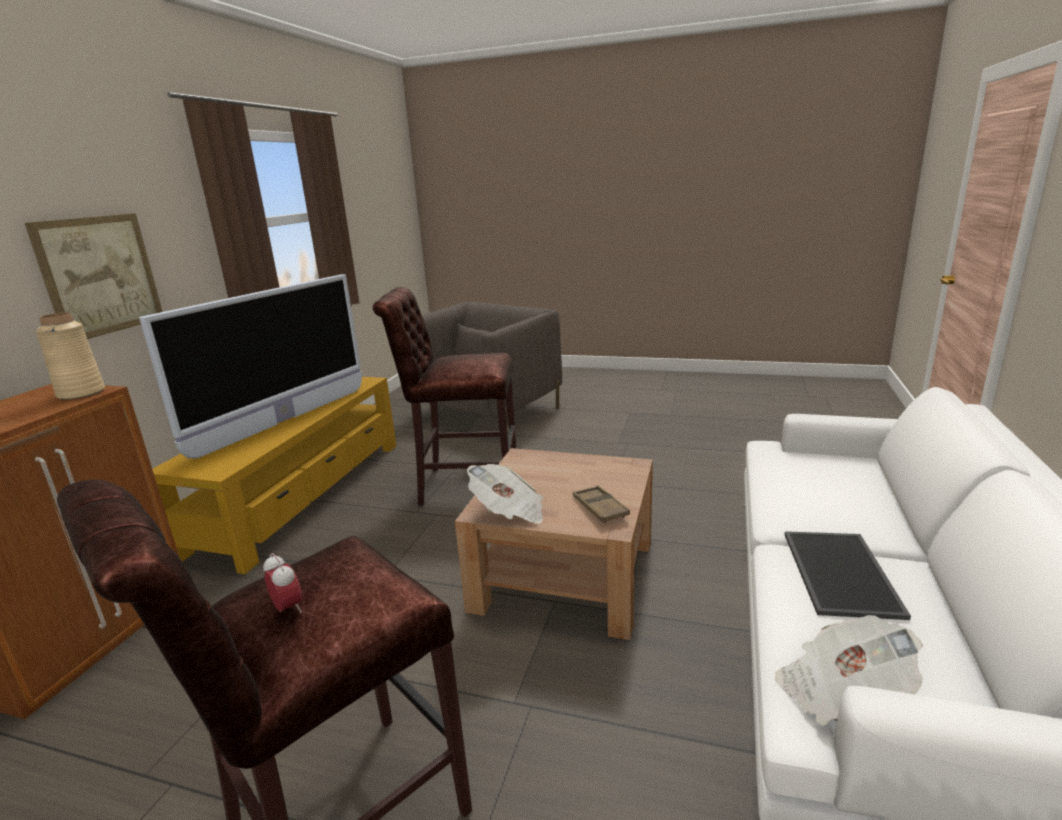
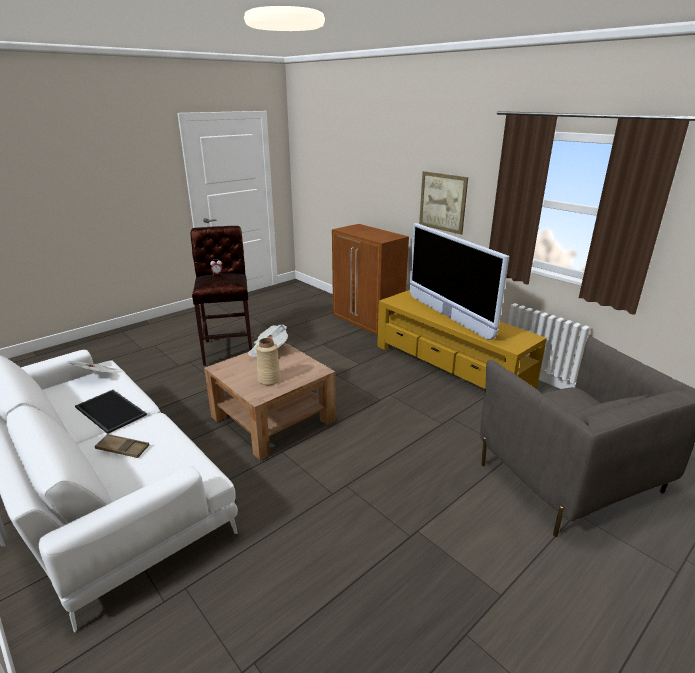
camera: 120 degrees right, 5 degrees up
(81, 393) = (382, 239): beige vase -> beige vase (269, 380)
(463, 484) = (410, 418): brown stool -> none
(600, 508) = (236, 371): brown tray -> brown tray (123, 449)

